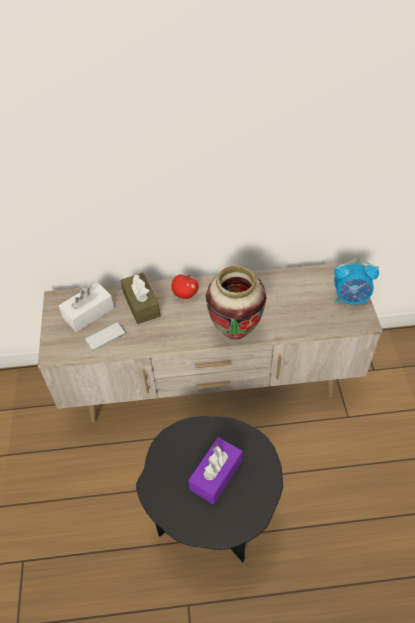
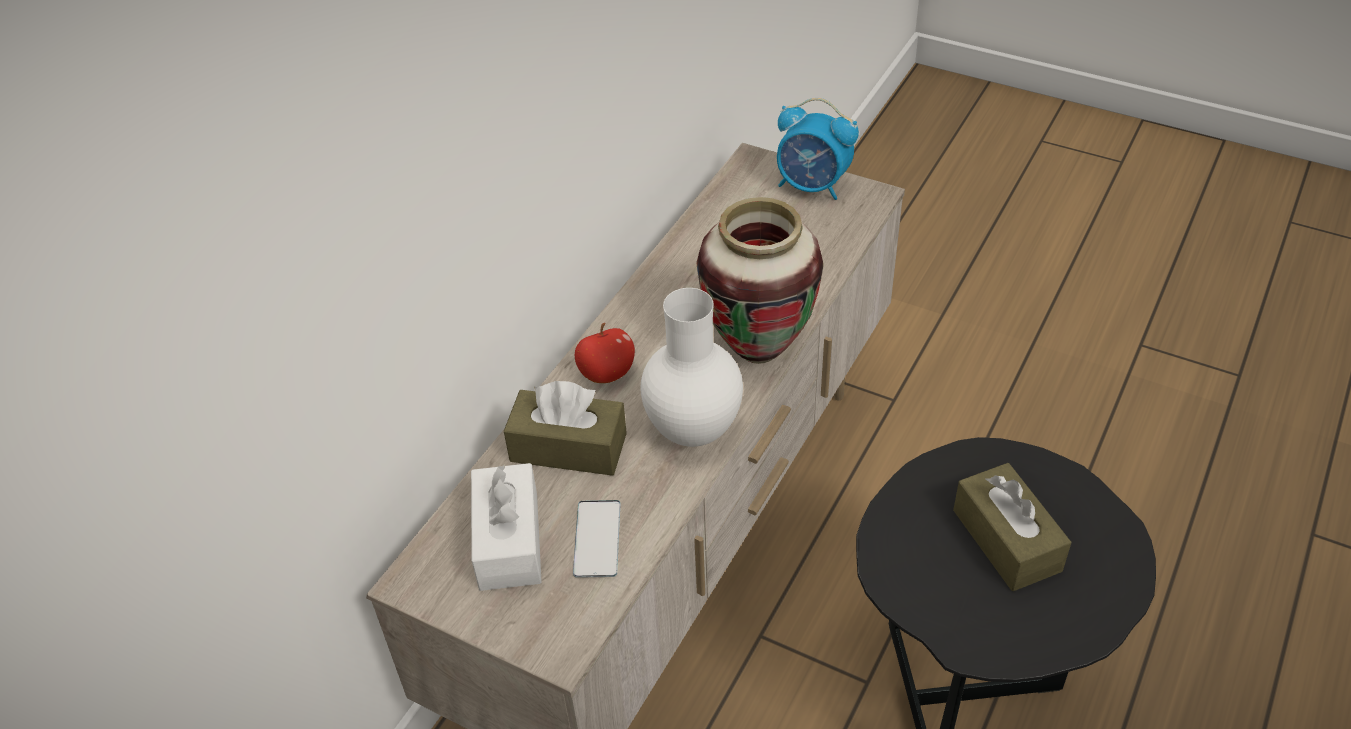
camera: 55 degrees left, 5 degrees down
(175, 335) = (691, 432): none -> white vase
(216, 475) = (1006, 540): purple tissue box -> brown tissue box
(351, 298) = (812, 186): alarm clock -> alarm clock turned 75 degrees clockwise

